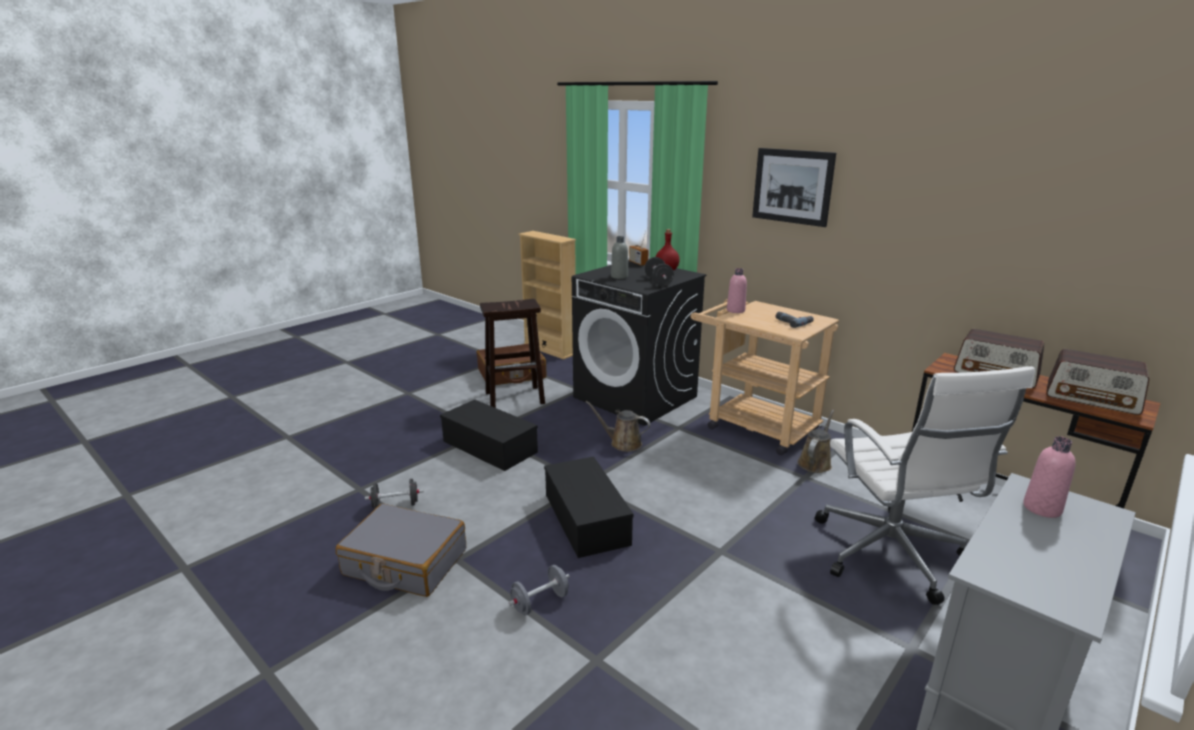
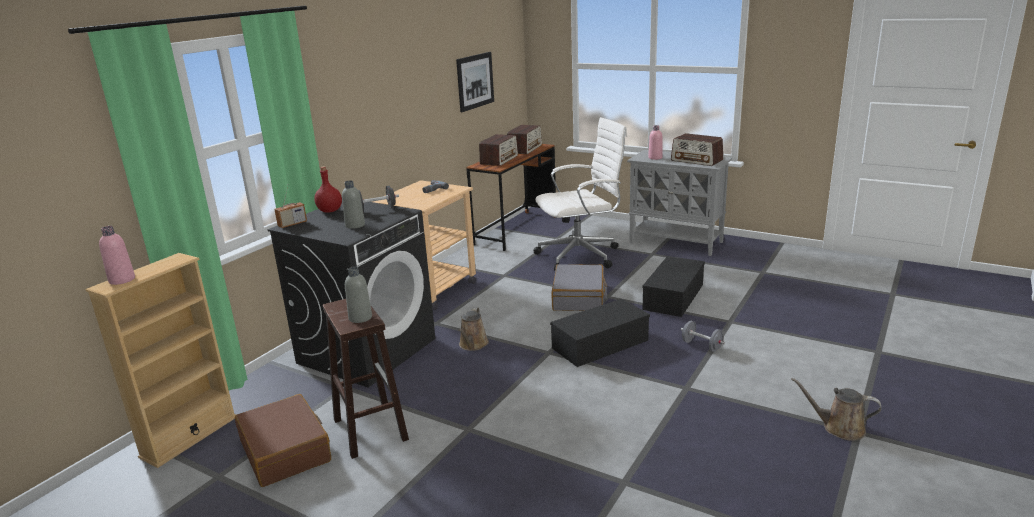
camera: 100 degrees left, 0 degrees up
(395, 505) = (638, 445): black dumbbell -> none
(405, 563) = (709, 411): grey suitcase -> grey suitcase (579, 297)
(491, 446) = (501, 416): black storage box -> black storage box (673, 296)
(499, 306) = (360, 318): none -> grey bottle
(735, 310) = (405, 204): pink bottle -> pink bottle (122, 280)
(792, 186) = (366, 91): picture -> picture (475, 81)
(815, 462) = (482, 272): brown watering can -> brown watering can (839, 428)
(1031, 561) = (697, 160): none -> radio

